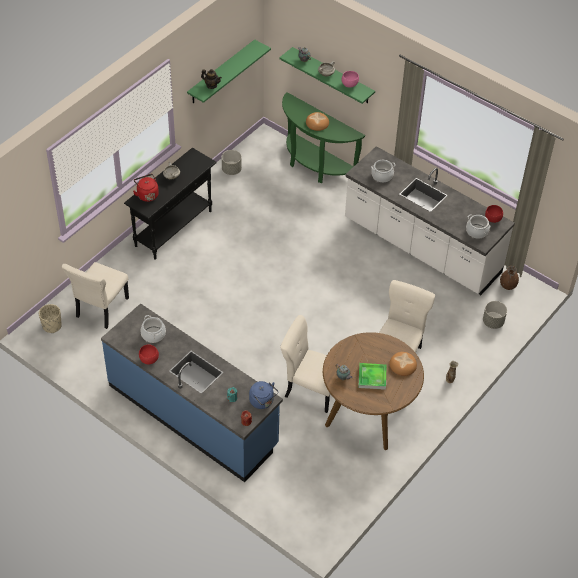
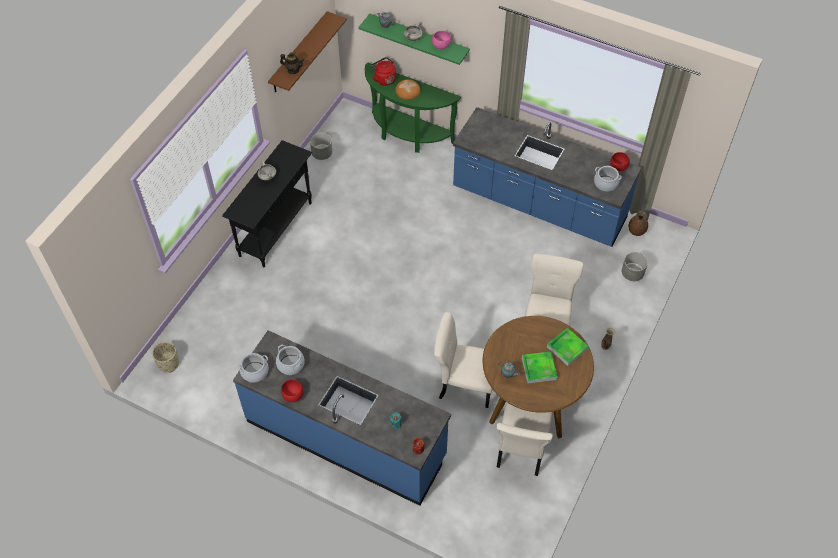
camera: 10 degrees left, 5 degrees up
(101, 309) = (218, 334): beige chair -> beige chair (520, 451)
(147, 194) = (245, 202): red kettle -> red kettle (384, 79)
(221, 72) = (299, 53): green shelf -> brown shelf
(262, 402) = (430, 422): blue kettle -> none
(382, 176) = (491, 139): cooking pot -> cooking pot (254, 372)
(402, 365) = (567, 348): bread -> tray
(421, 247) = (538, 205): white counter -> blue counter

